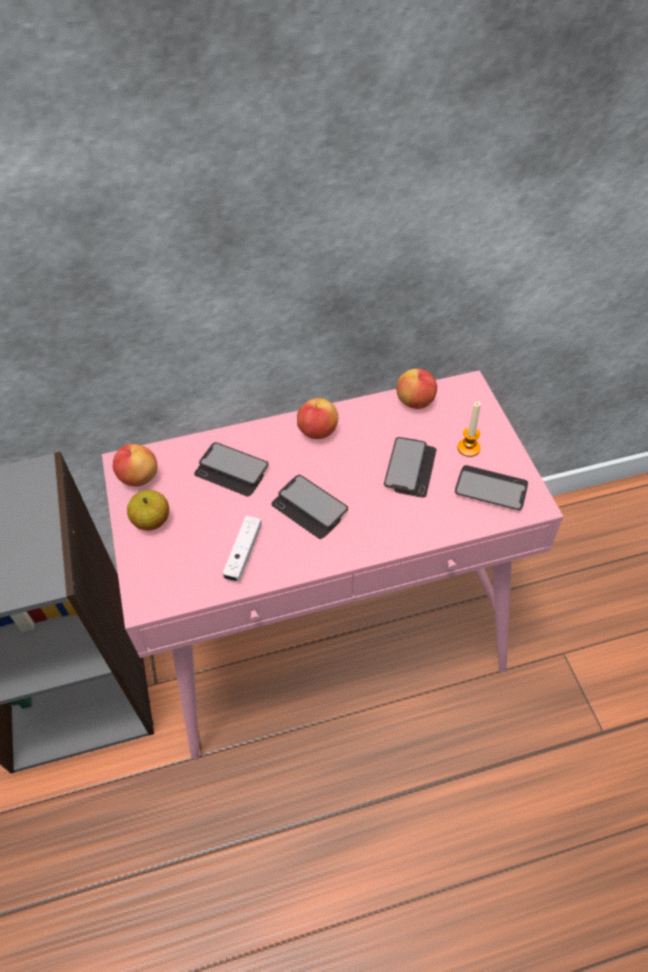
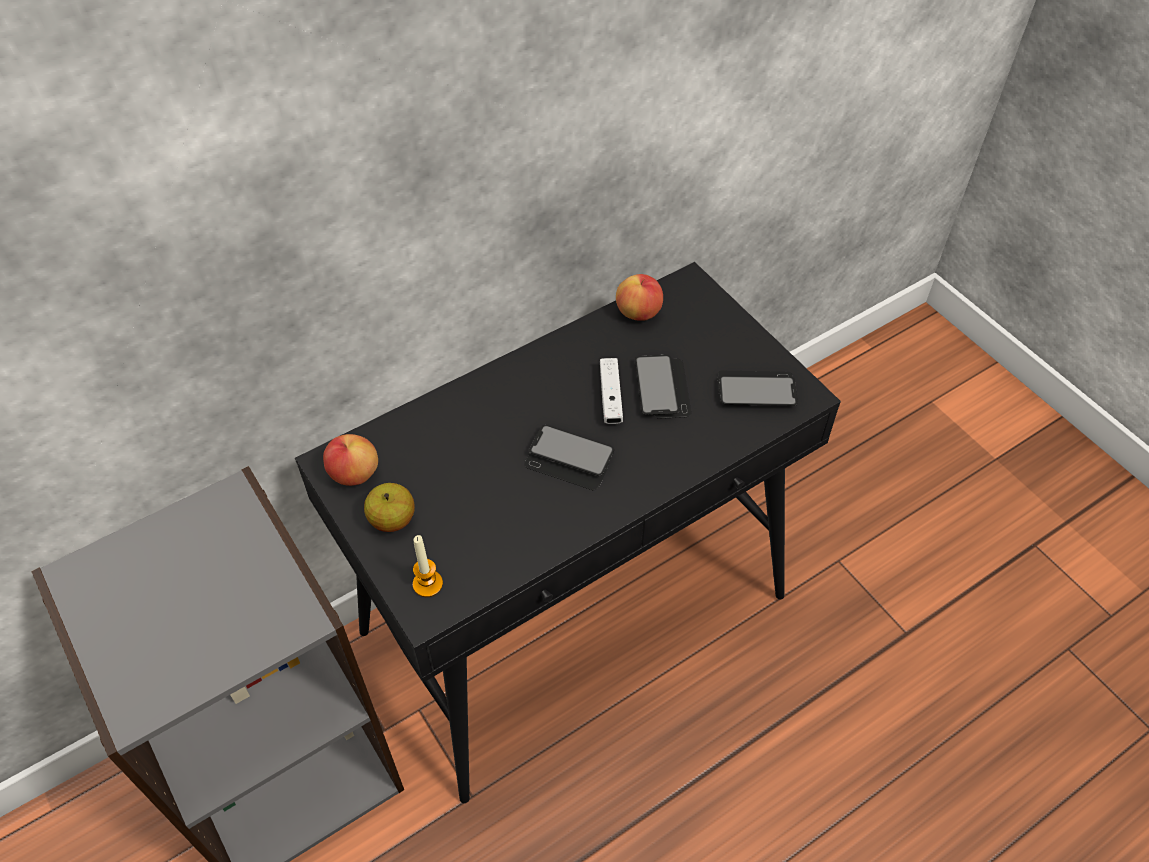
camera: 20 degrees left, 0 degrees up
(231, 470) = (462, 439): phone -> none
(243, 553) = (515, 528): white game controller -> white game controller (610, 397)
(318, 431) = (543, 371): apple -> none
(331, 634) = (575, 612): pink console table -> black console table
(468, 448) = (716, 351): candle -> candle (427, 584)

